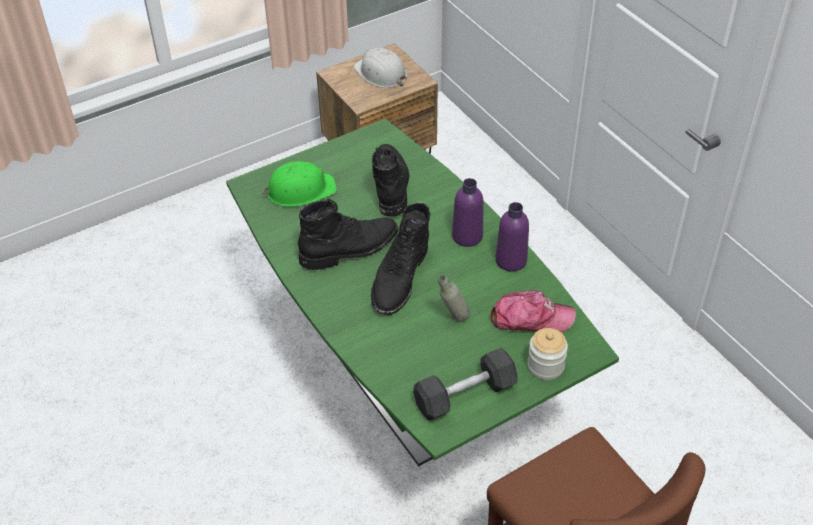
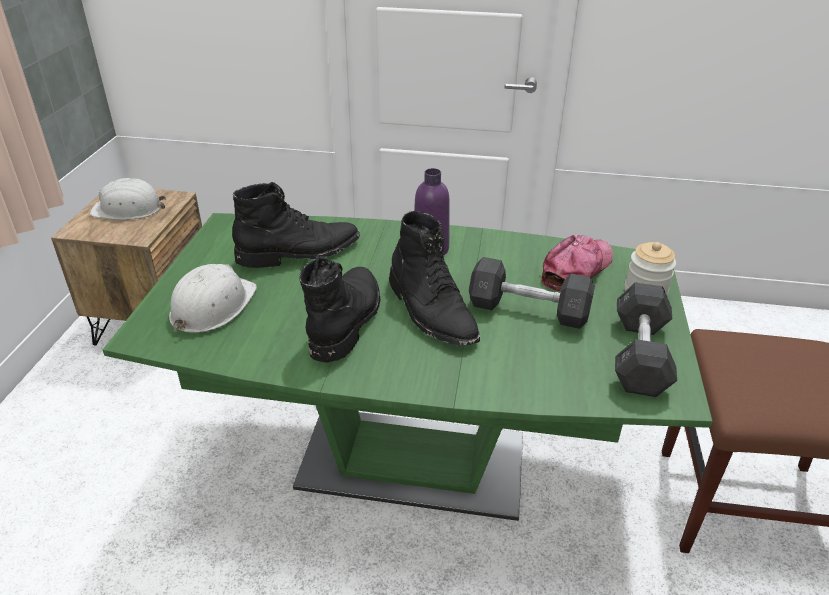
camera: 50 degrees left, 10 degrees down
(300, 190) = (212, 306): green hard hat -> white hard hat
(390, 184) = (300, 253): black boot -> black boot turned 120 degrees clockwise
(453, 320) = (528, 310): grey bottle -> grey dumbbell
(511, 260) = (492, 244): purple bottle -> none

